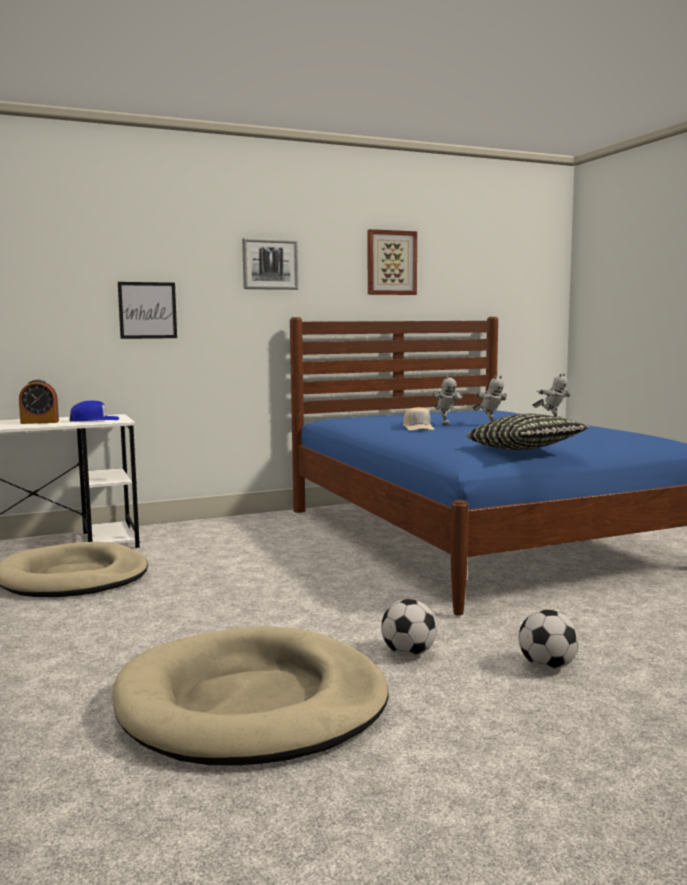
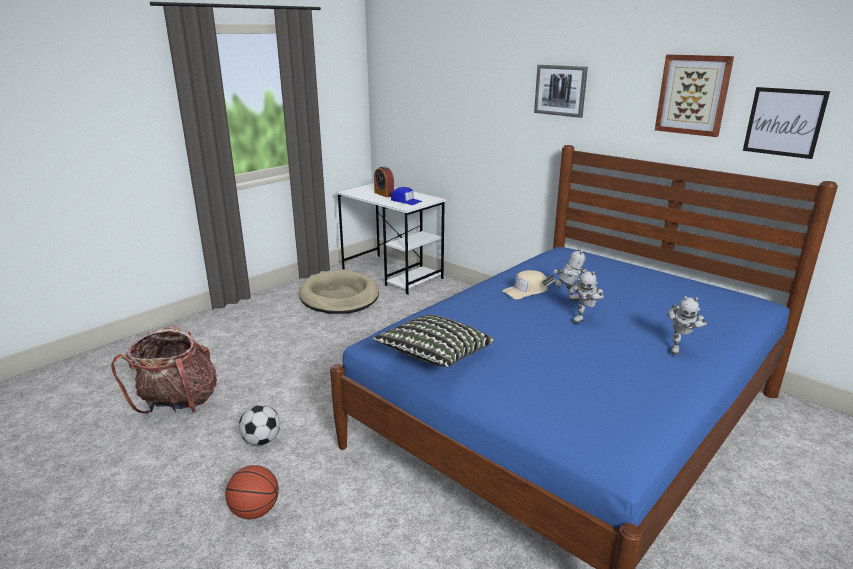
camera: 65 degrees right, 15 degrees up
(147, 310) = (468, 123): picture -> picture (784, 122)
(252, 704) = (178, 404): beige dog bed -> backpack
(445, 424) = (564, 298): toy robot -> toy robot turned 135 degrees counterclockwise
(547, 666) = (255, 511): football -> basketball

